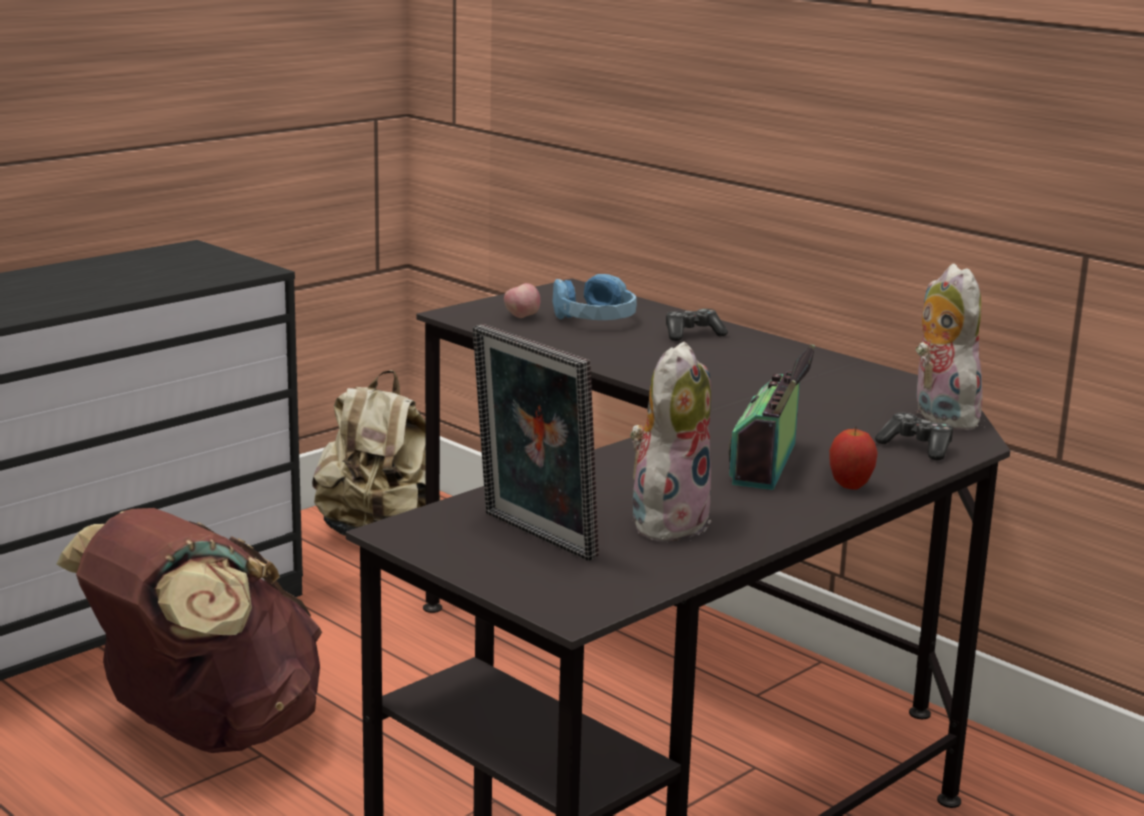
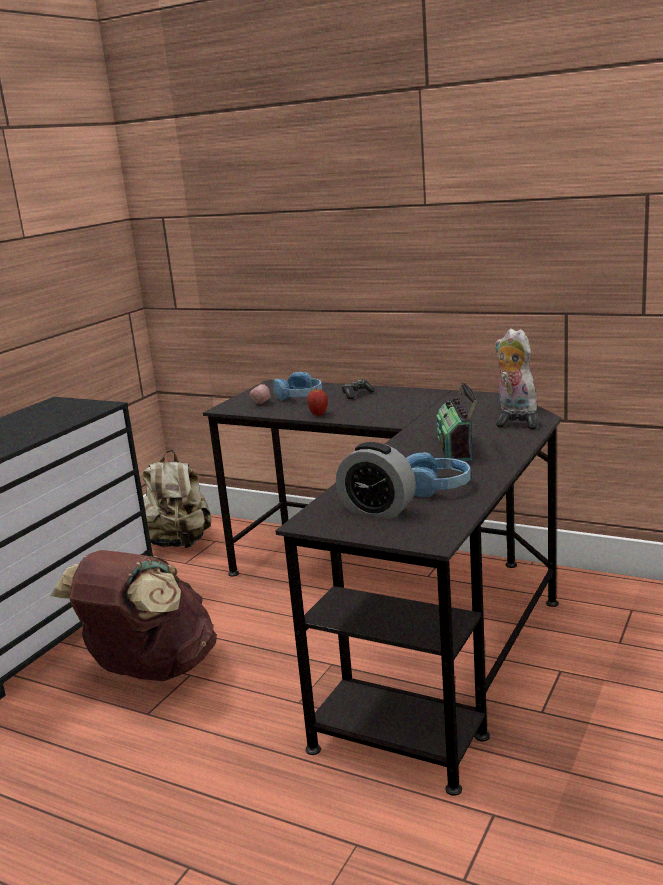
camera: 15 degrees left, 0 degrees up
(532, 537) = (377, 510): picture frame -> alarm clock
(667, 522) = (436, 487): plush toy -> blue headphones
(850, 486) = (506, 450): apple -> apple (318, 415)

